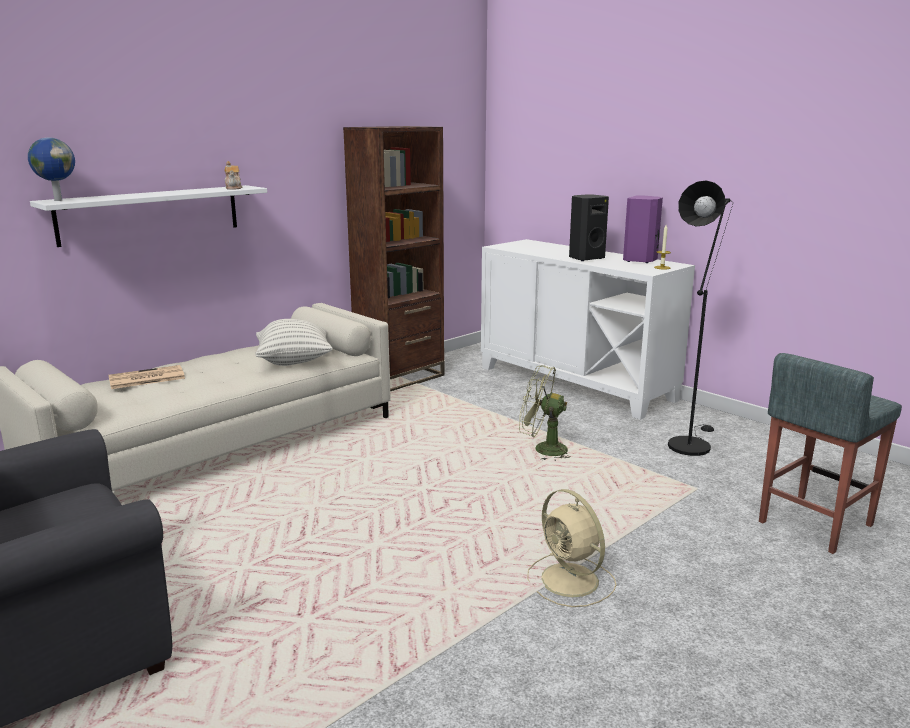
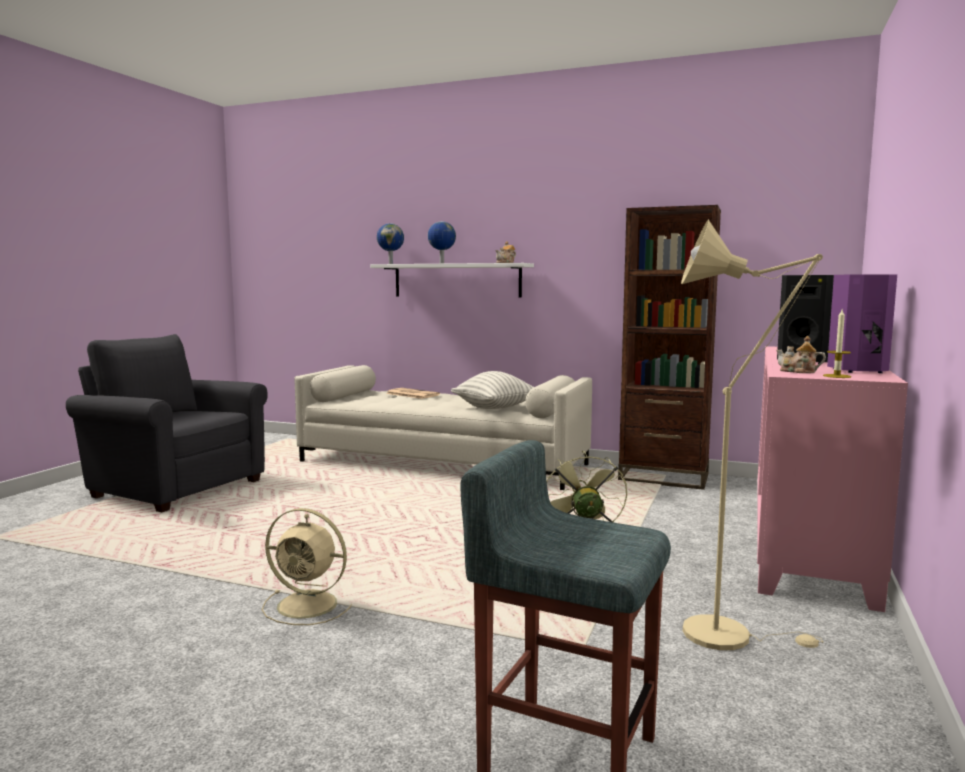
camera: 65 degrees right, 10 degrees down
(147, 194) = (441, 263): none -> globe
(571, 581) = (310, 605): beige fan -> beige fan turned 105 degrees counterclockwise
(576, 383) = (810, 544): white cabinet -> pink cabinet
(636, 268) = (798, 371): none -> teapot
(690, 443) = (729, 634): black floor lamp -> beige floor lamp

